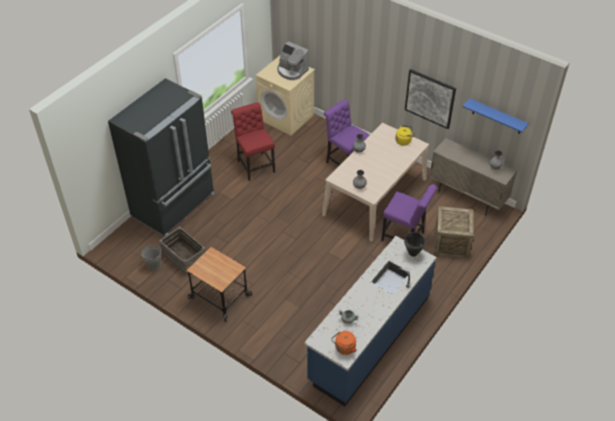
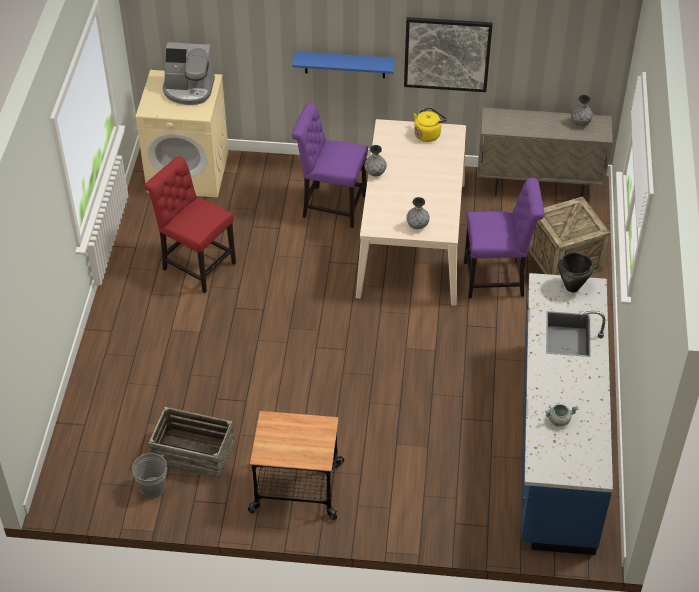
camera: 30 degrees left, 0 degrees up
(175, 206) = (115, 381): black fridge -> none
(344, 348) = (586, 462): orange kettle -> none
(497, 117) = (567, 45): blue shelf -> blue shelf (345, 64)

